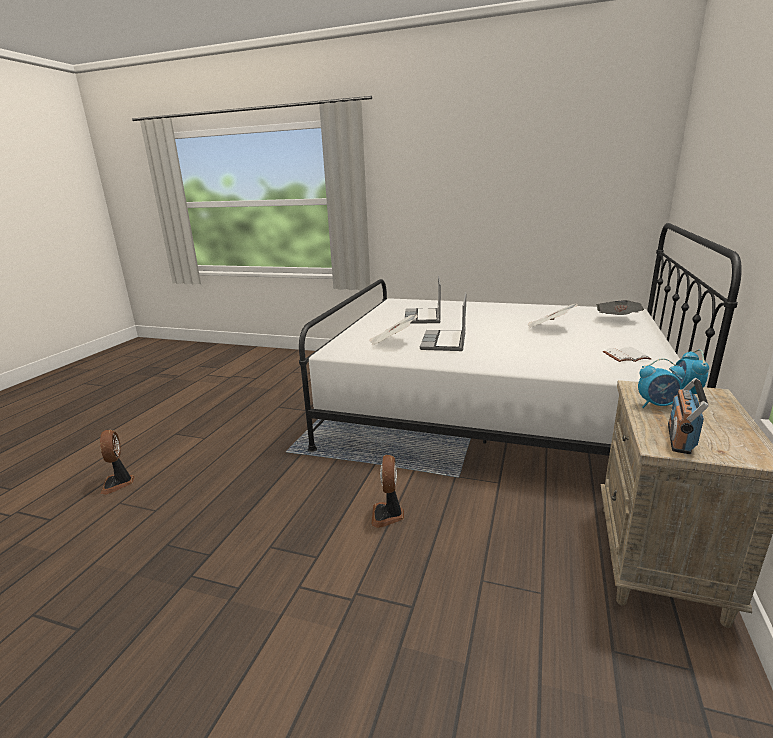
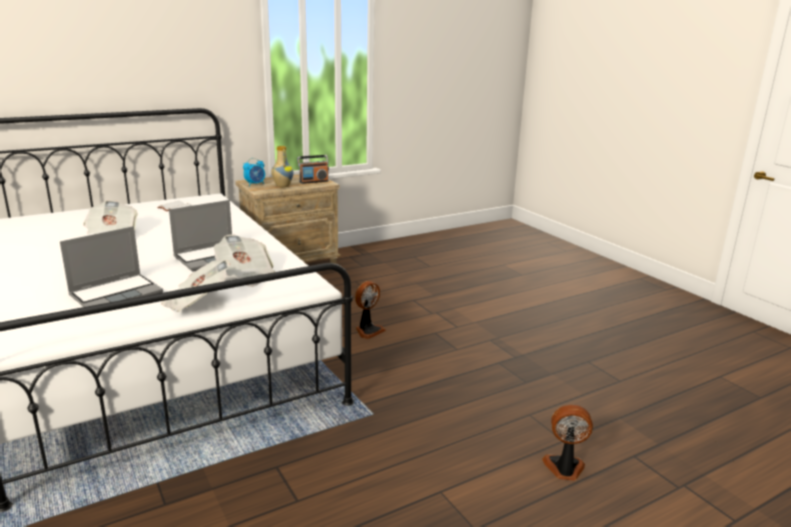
camera: 140 degrees left, 0 degrees up
(118, 483) = (564, 469): fan -> fan turned 105 degrees counterclockwise
(617, 320) = (51, 222): newspaper -> newspaper (197, 302)
(657, 405) = (282, 186): alarm clock -> vase

